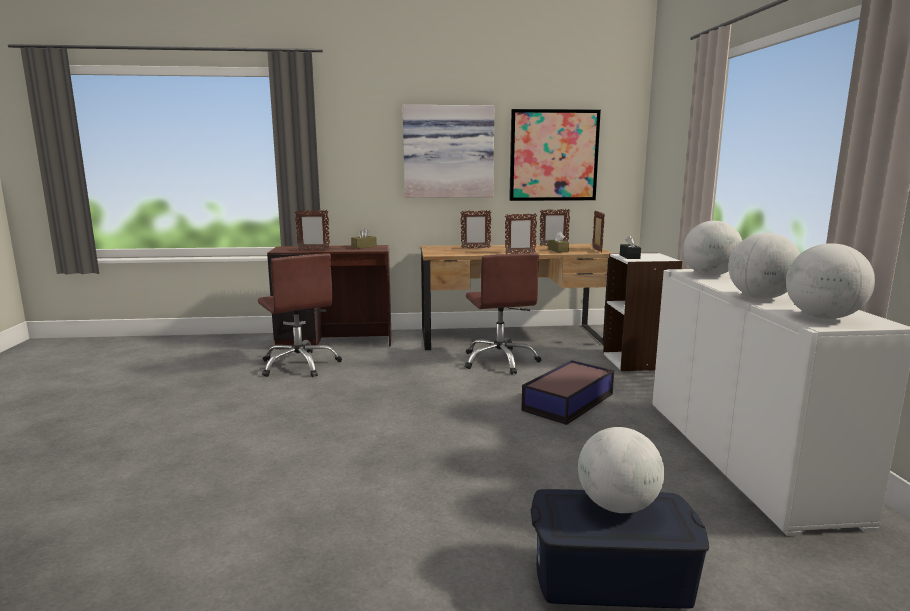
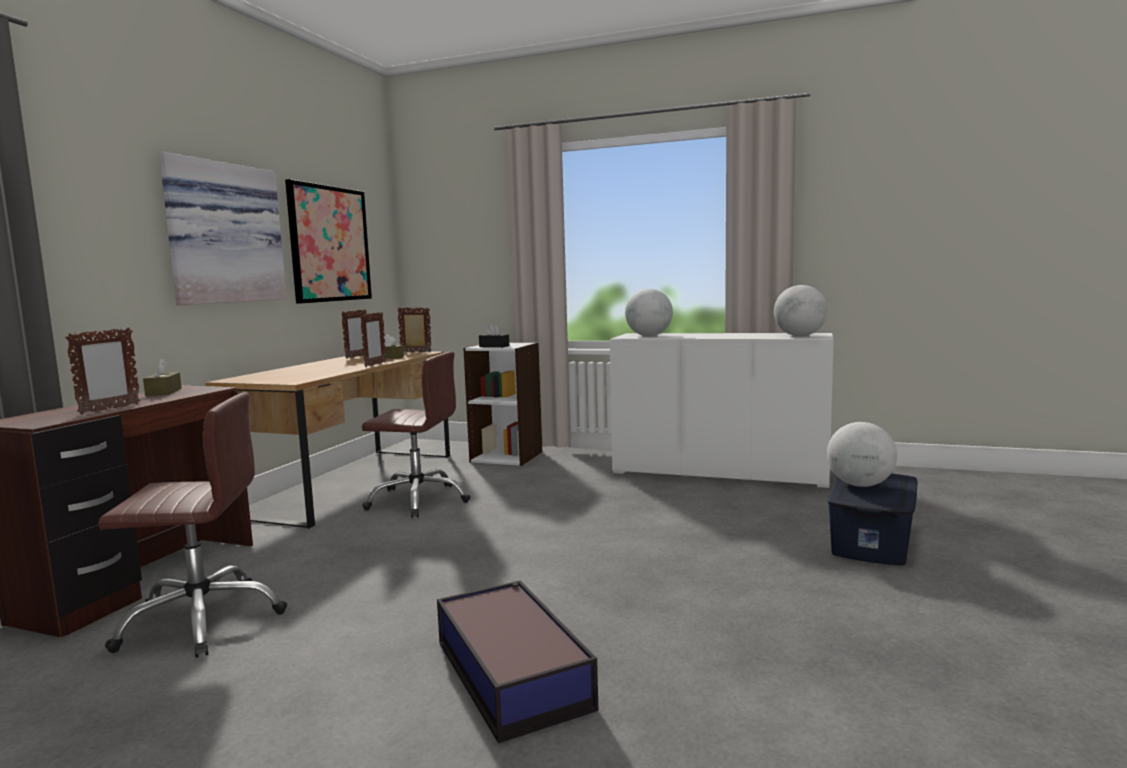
camera: 65 degrees left, 5 degrees down
(475, 248) = (295, 371): picture frame -> none
(569, 402) = (568, 495): storage box -> storage box (511, 672)
(760, 297) = (737, 336): globe -> none

